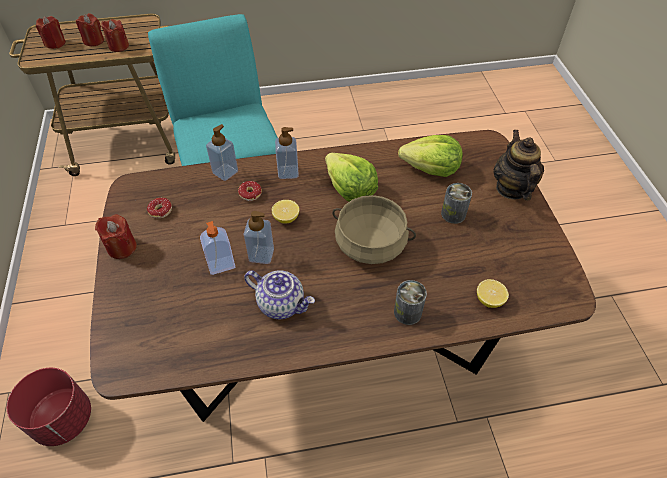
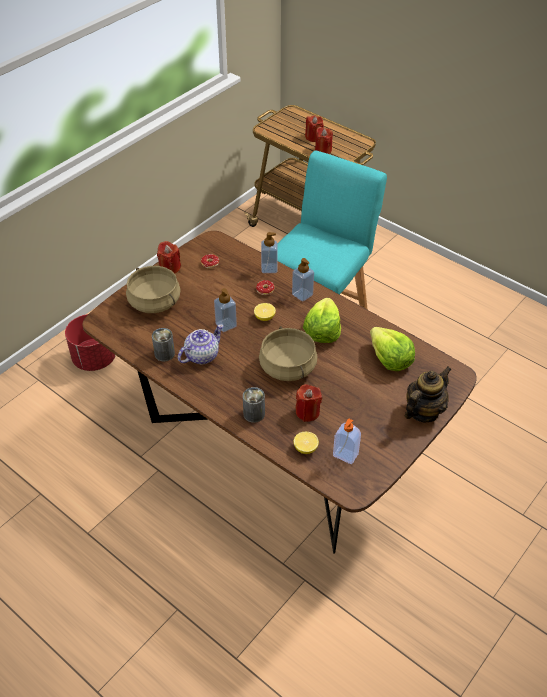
camera: 50 degrees right, 5 degrees down
(55, 43) = (290, 125): red candle -> red candle (307, 412)
(155, 294) = (155, 302): none -> beige cooking pot
(221, 266) = (200, 314): soap dispenser -> soap dispenser (345, 455)
(282, 304) = (202, 355): teapot -> teapot turned 120 degrees counterclockwise
(453, 214) = (360, 393): can -> can (164, 354)

